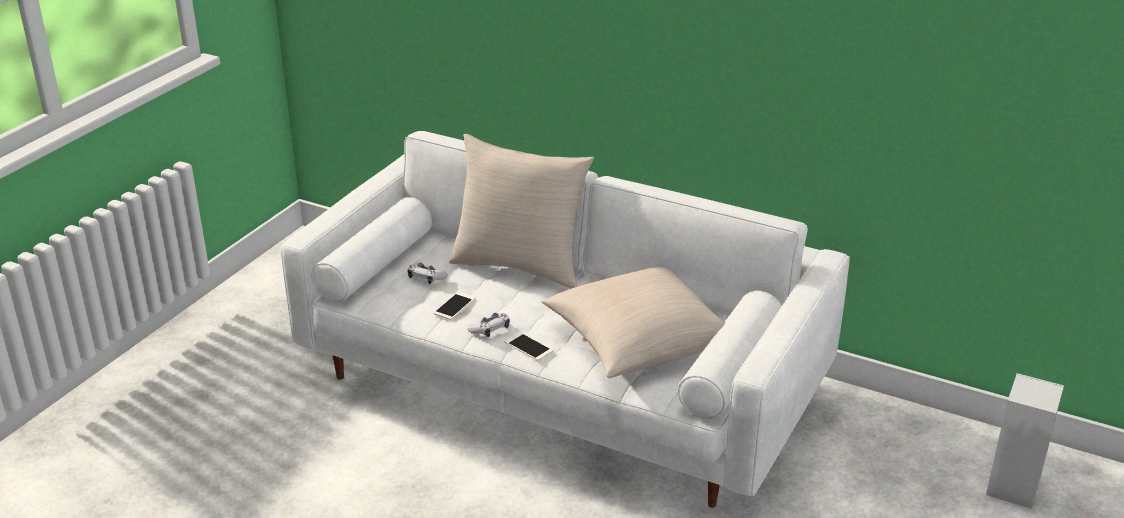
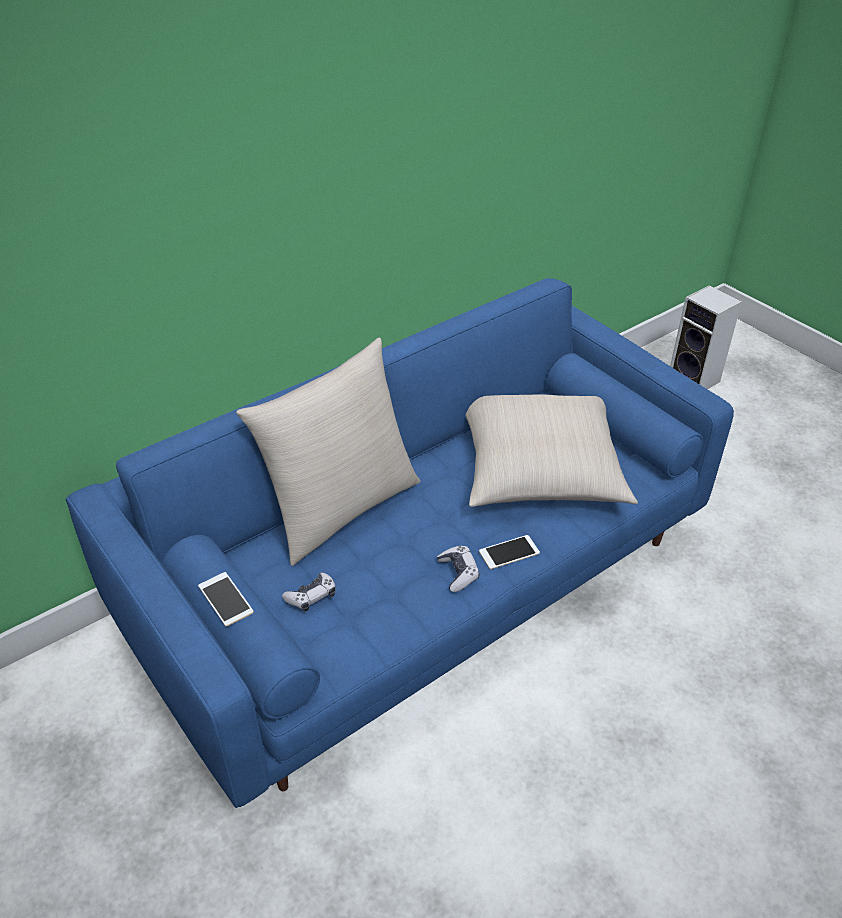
camera: 65 degrees left, 10 degrees up
(454, 306) = (391, 589): phone -> phone (225, 599)
(563, 381) = (420, 578): white sofa -> blue sofa

